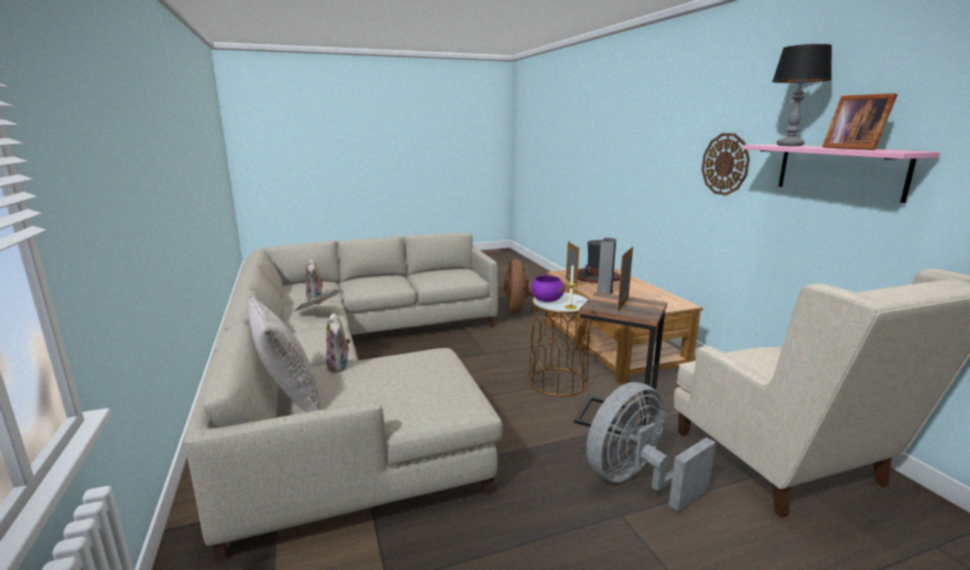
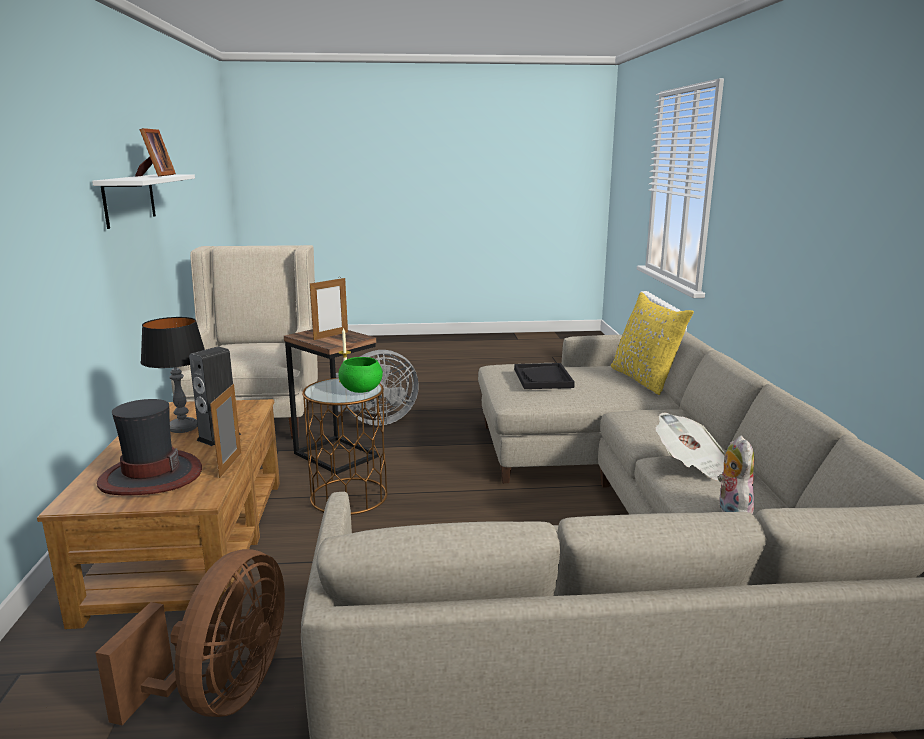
camera: 165 degrees left, 0 degrees up
(288, 396) = (645, 380): grey pillow -> yellow pillow
(339, 367) = (613, 396): plush toy -> none
(411, 378) = (543, 378): none -> black tray
(547, 300) = (361, 390): purple bowl -> green bowl
(725, 164) = (62, 217): wall clock -> none
(790, 145) = (135, 178): table lamp -> table lamp (183, 428)
(840, 171) = (129, 199): pink shelf -> white shelf

